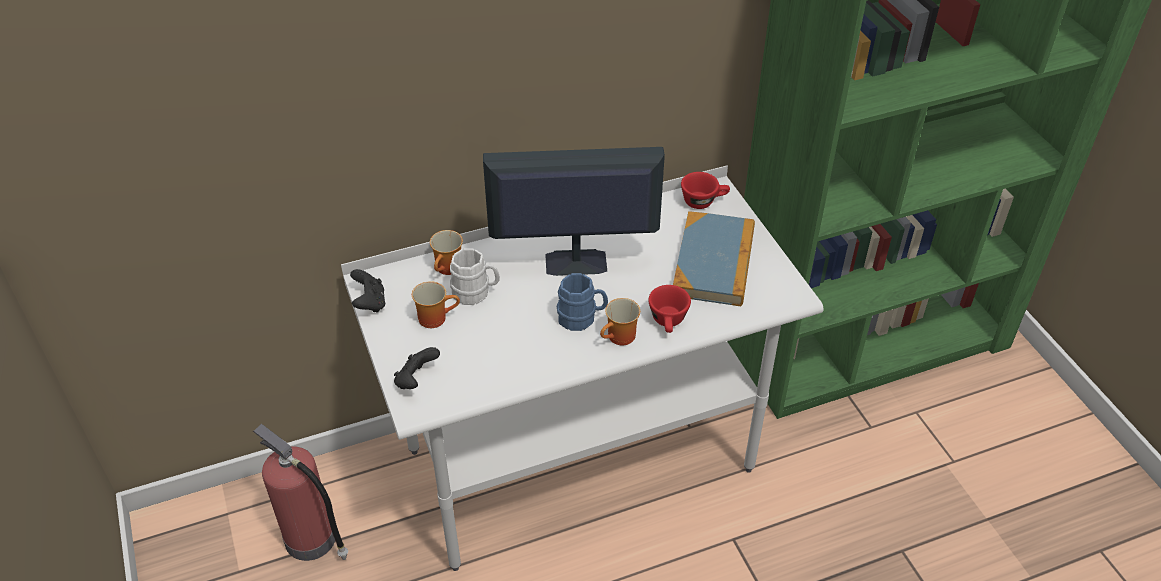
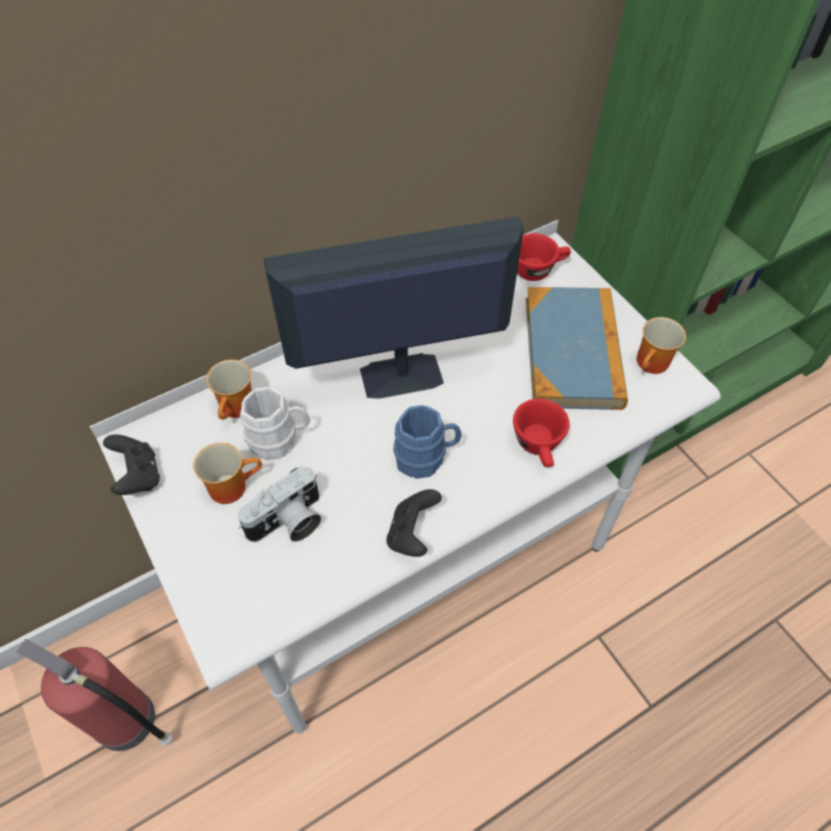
camera: 10 degrees left, 10 degrees up
(416, 380) = (221, 591): black game controller -> black game controller (412, 533)
(472, 346) = (289, 523): none -> camera
(620, 338) = (484, 480): mug -> mug (653, 365)

